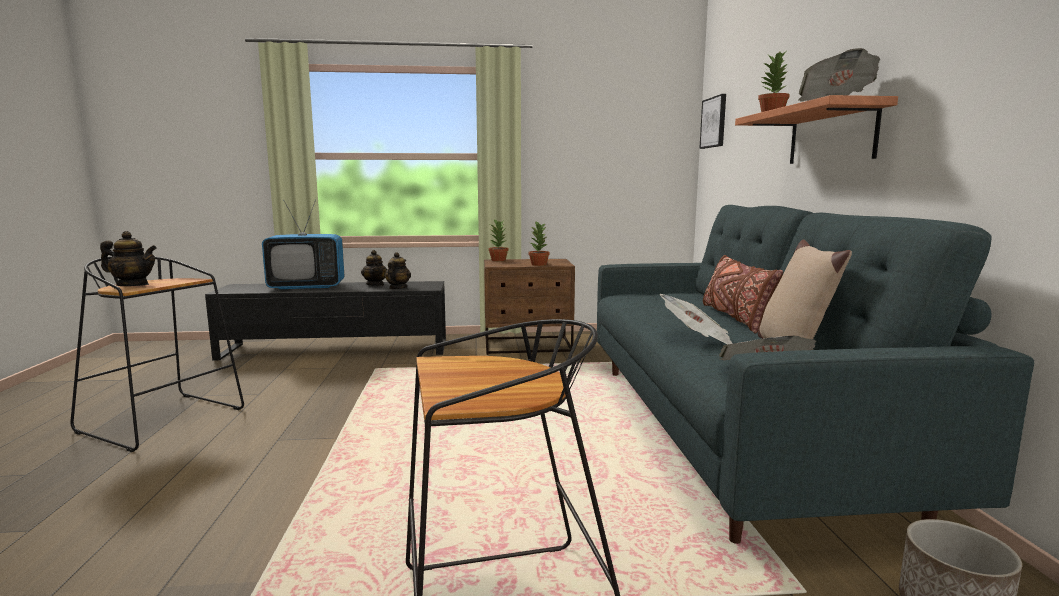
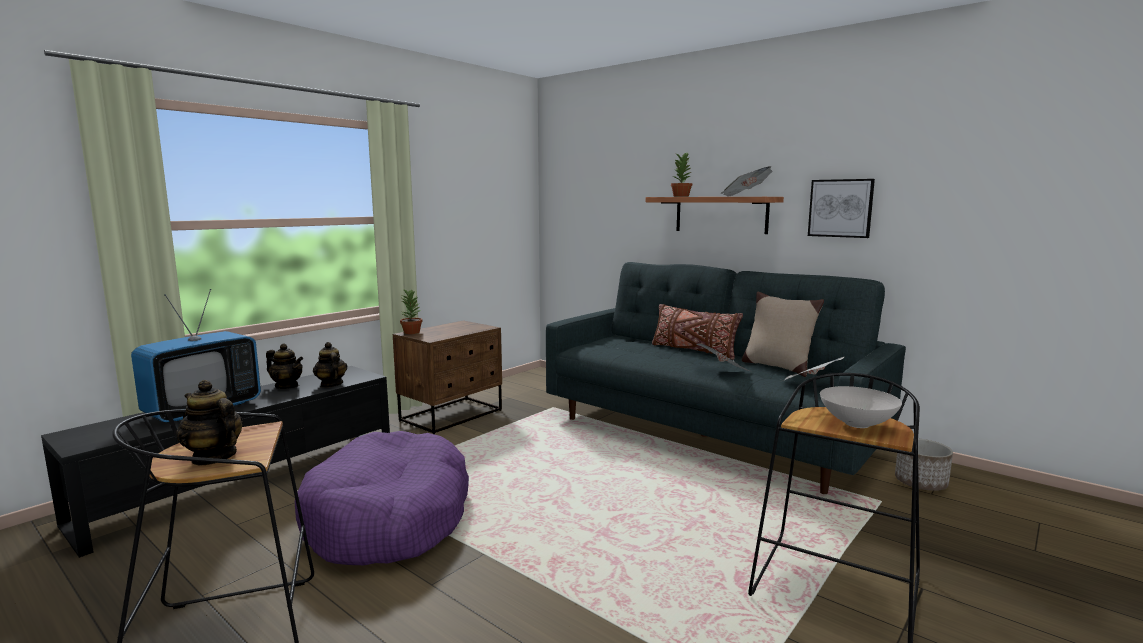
camera: 45 degrees left, 0 degrees up
(133, 285) = (213, 457): teapot -> teapot turned 105 degrees counterclockwise
(346, 394) = (389, 518): none -> purple dog bed
(478, 380) = (856, 424): none -> white bowl
(539, 264) = (467, 331): potted plant -> none
(714, 122) = (563, 187): picture -> picture (840, 208)

